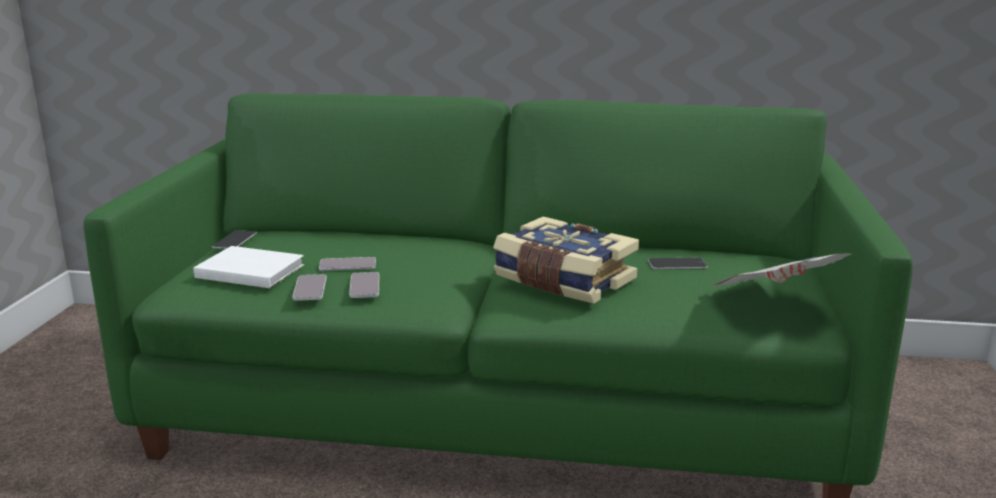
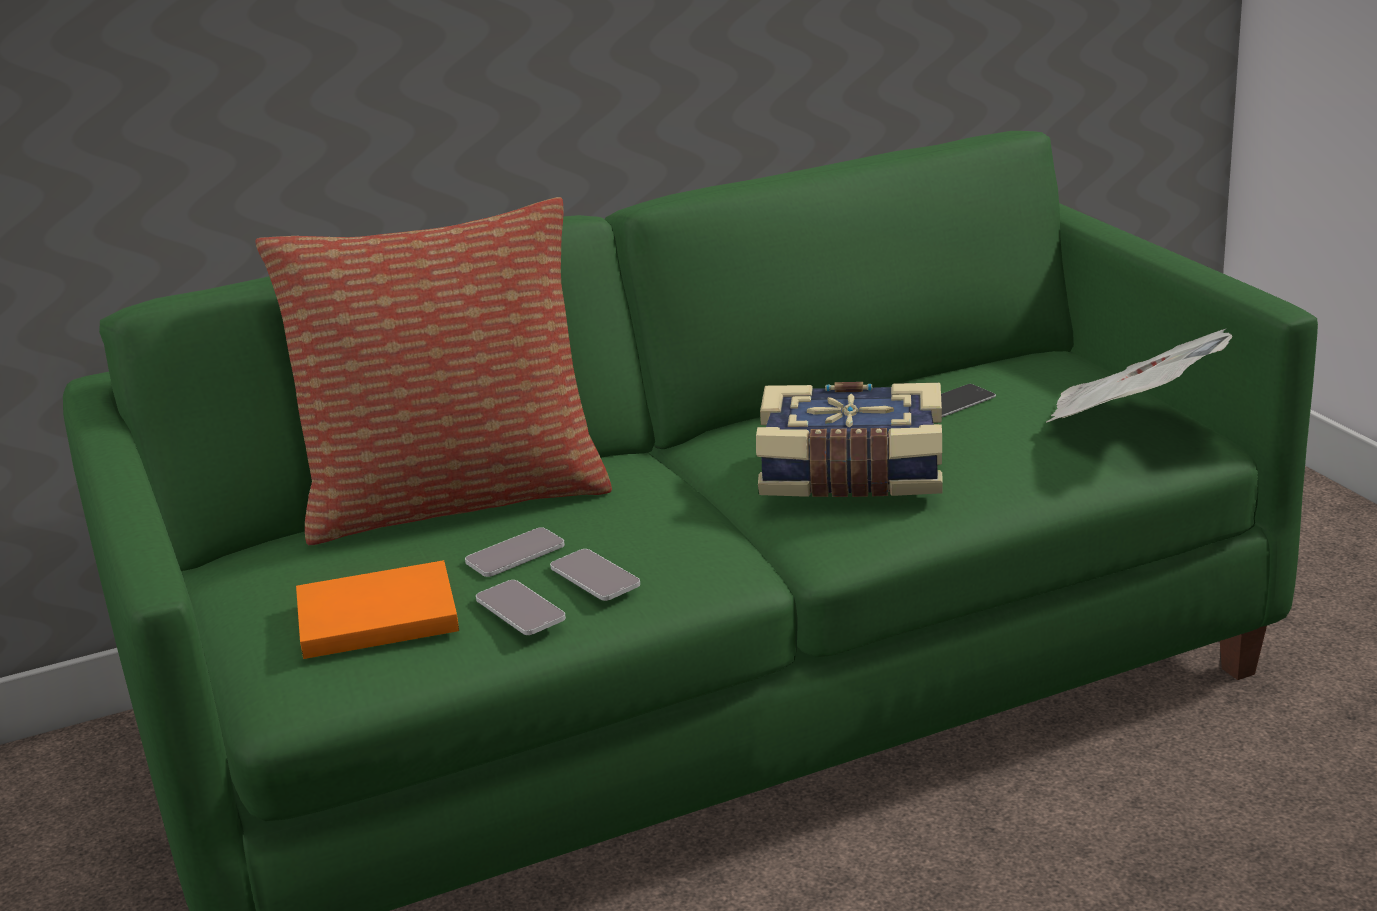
camera: 30 degrees left, 5 degrees up
(234, 240) = (249, 576): phone -> none
(249, 270) = (372, 616): white book -> orange book
(366, 235) = (455, 497): none -> pillow

